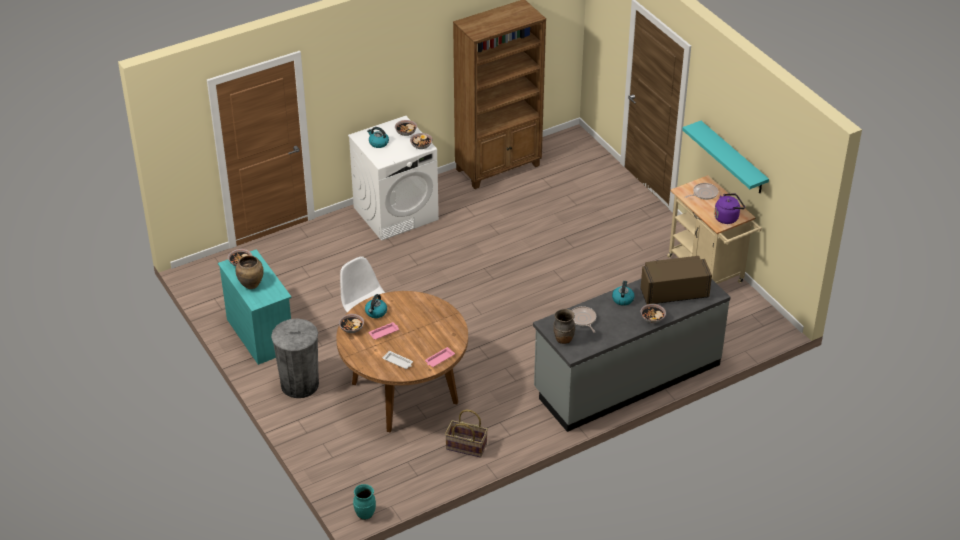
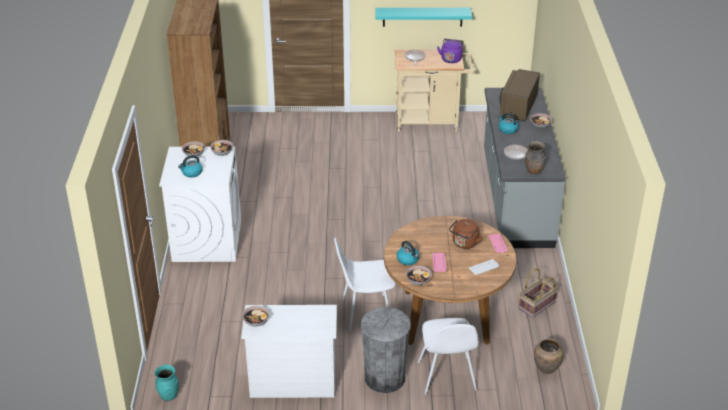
camera: 60 degrees left, 5 degrees down
(251, 285) = (297, 324): brown vase -> brown vase (546, 369)
(260, 334) = (292, 381): turquoise dresser -> white dresser
(326, 421) = (447, 377): none -> white chair
(365, 513) = (581, 393): turquoise vase -> turquoise vase (168, 395)
(425, 338) = (464, 244): none -> brown kettle

